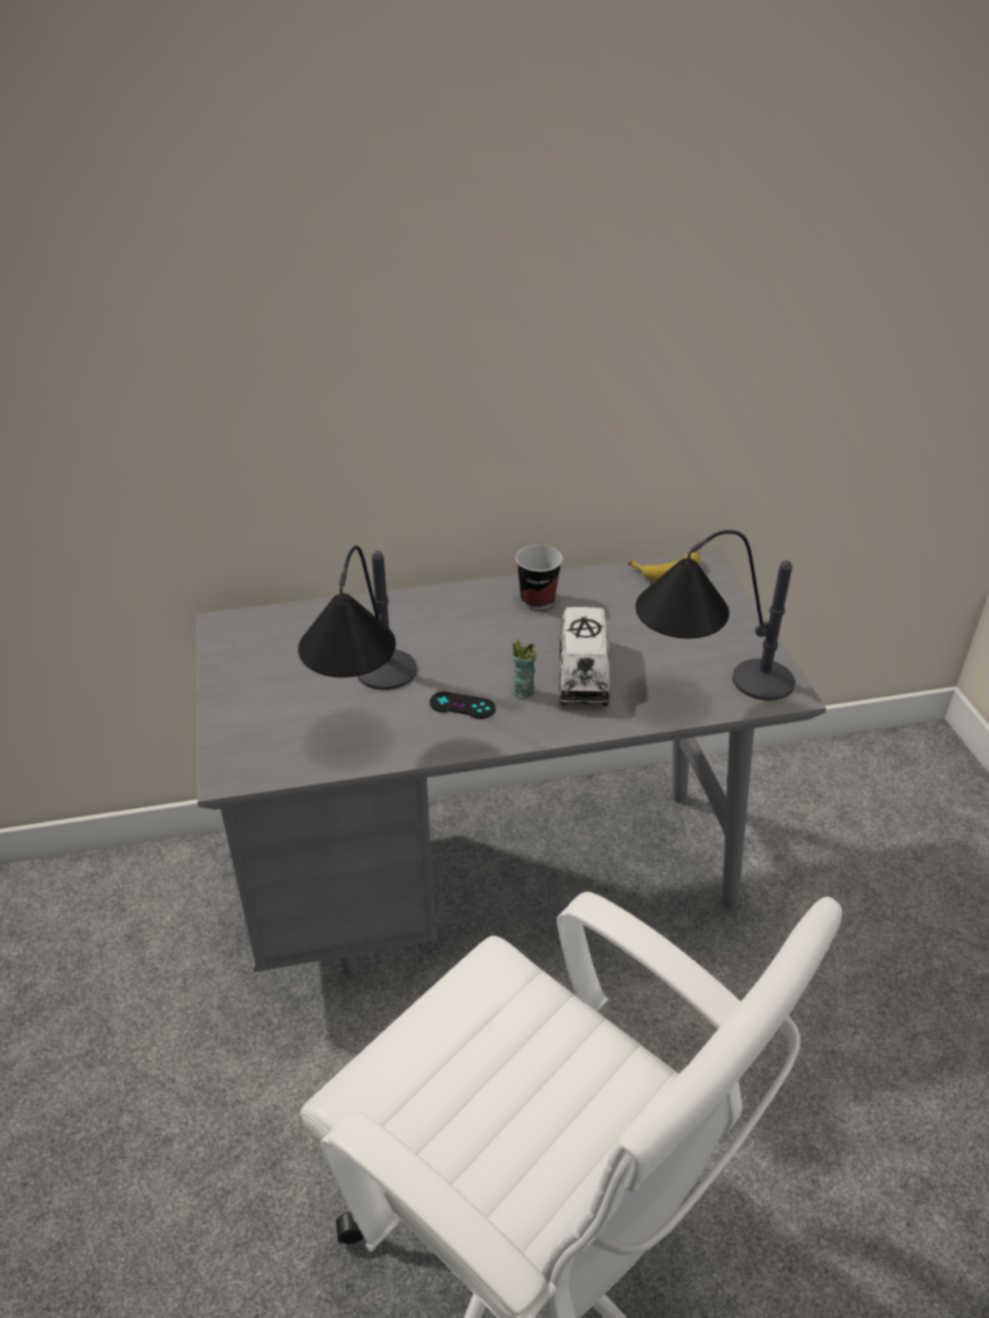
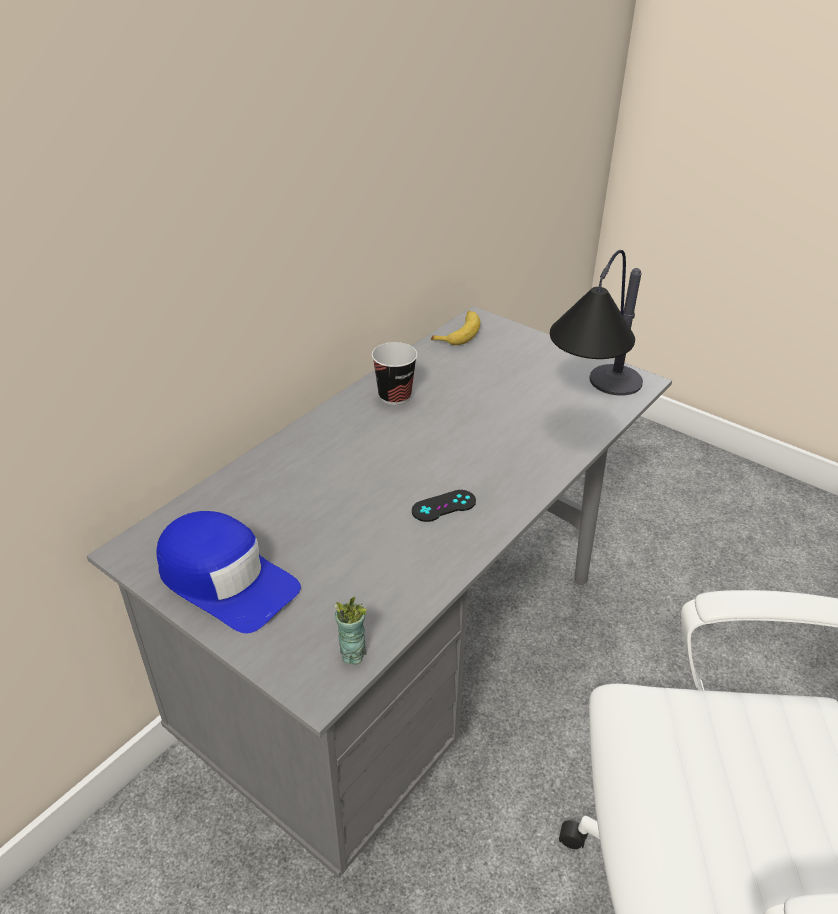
camera: 40 degrees left, 0 degrees up
(255, 675) = (226, 580): none -> blue cap
(369, 710) = (373, 552): table lamp -> none
(523, 691) = (474, 470): cup -> cup (352, 653)
(583, 673) = (498, 434): toy truck -> none

